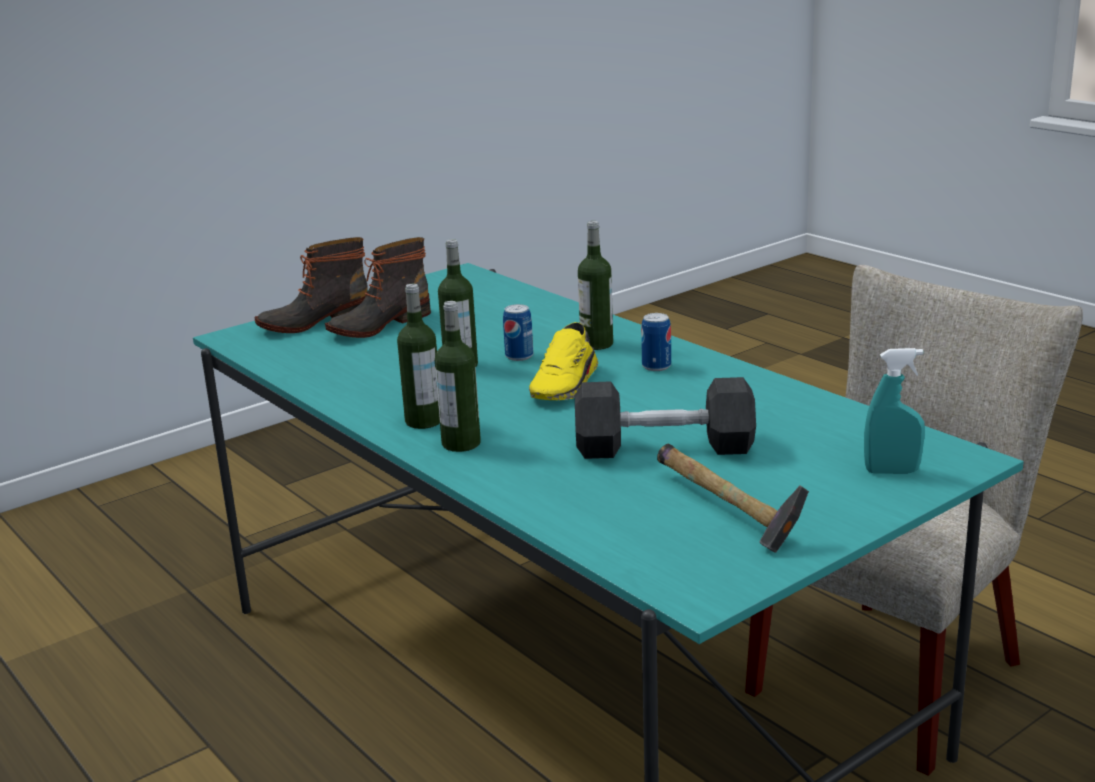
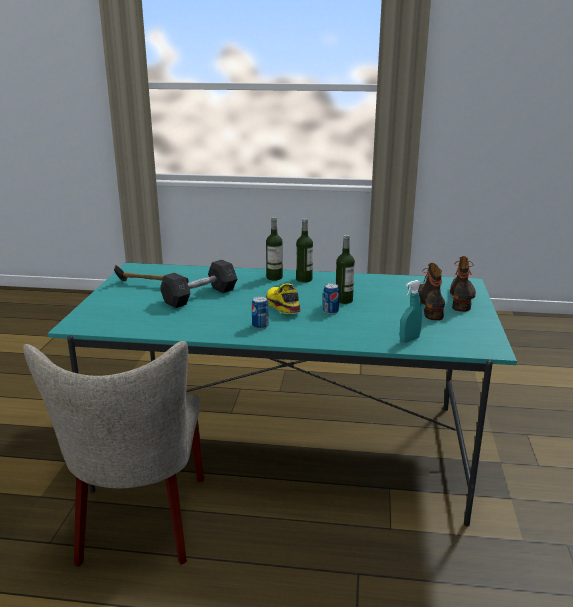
camera: 135 degrees right, 0 degrees up
(596, 344) = (310, 328): bottle -> none
(891, 471) = (101, 312): turquoise spray bottle -> turquoise spray bottle (409, 340)

